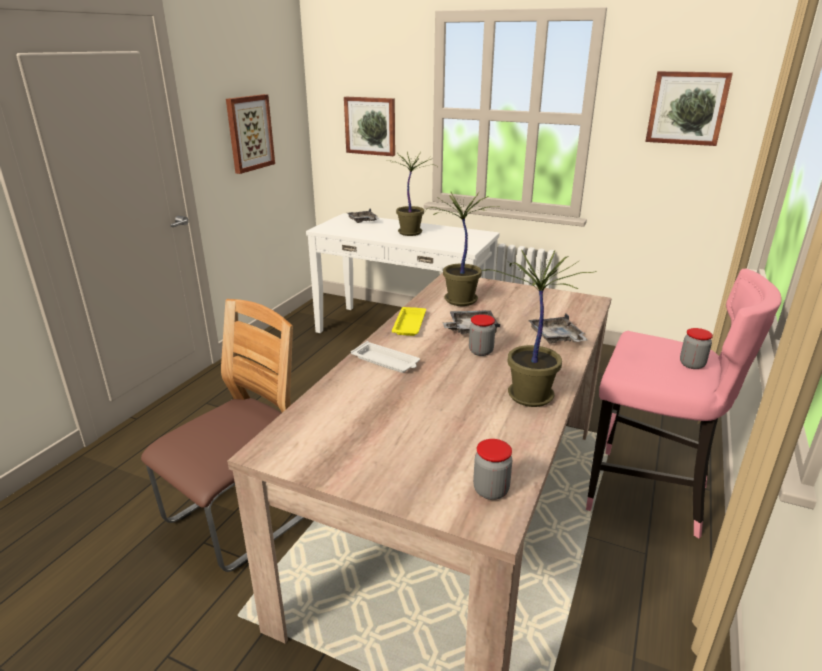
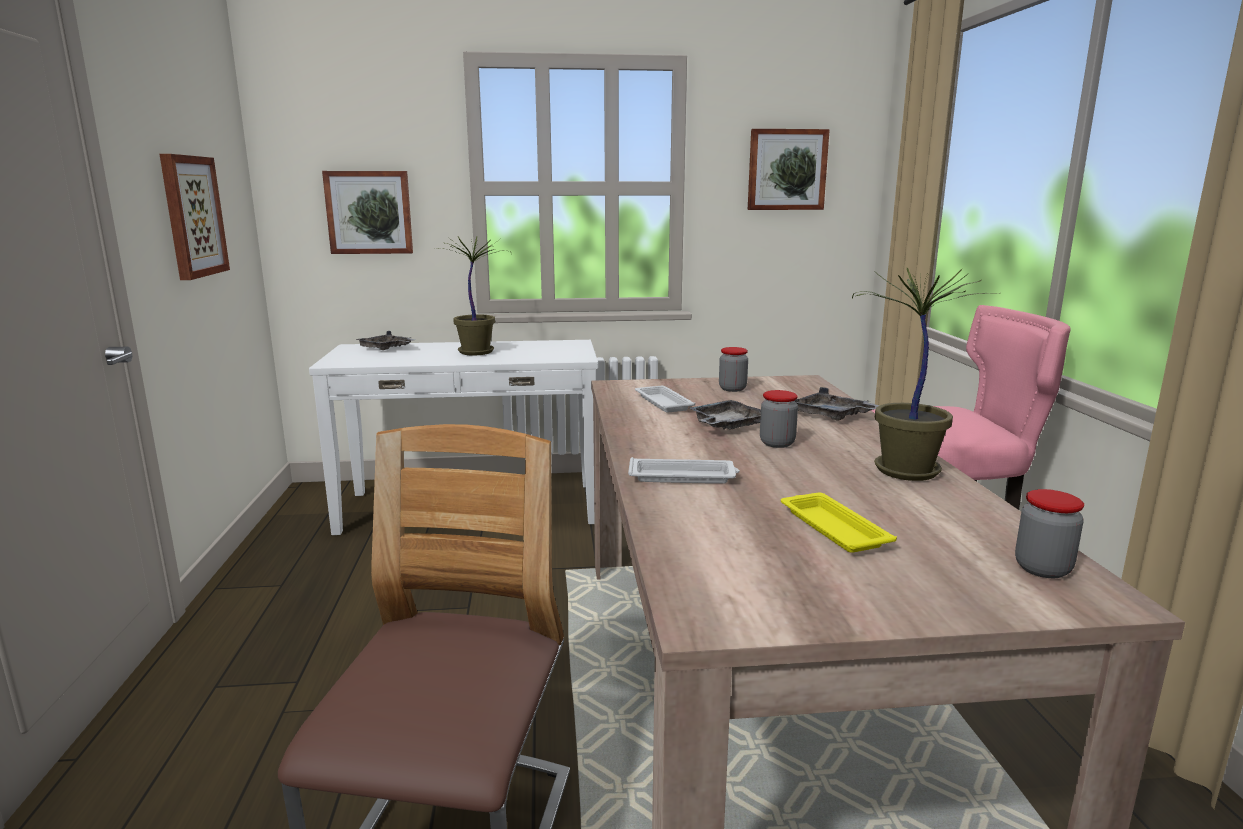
camera: 30 degrees left, 10 degrees down
(409, 324) = (643, 435): yellow tray -> yellow tray (832, 528)
(459, 300) = (663, 403): potted plant -> white tray
(692, 364) = (972, 419): jar -> jar (732, 389)

